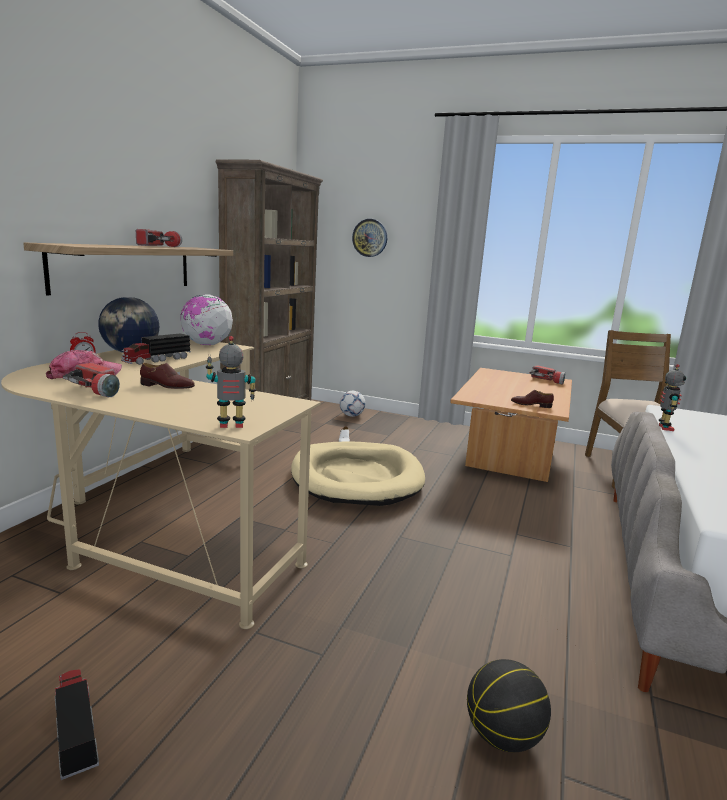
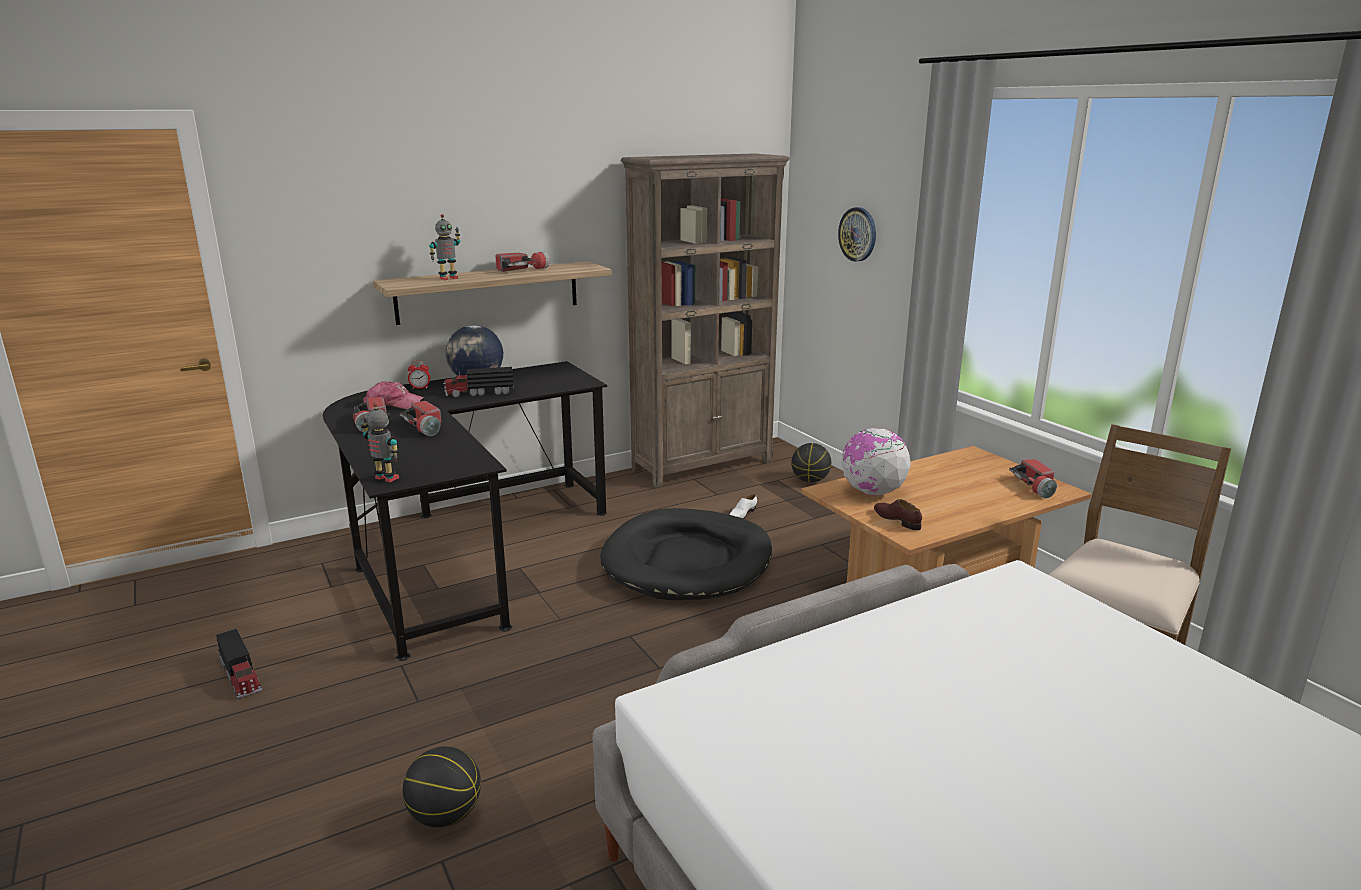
camera: 40 degrees right, 5 degrees up
(75, 730) = (240, 676): toy truck -> toy truck turned 135 degrees clockwise
(165, 519) = (463, 550): beige desk -> black desk
(167, 386) = (425, 427): brown shoe -> flashlight
(207, 344) = (565, 376): globe -> globe (872, 492)
(351, 415) = (810, 480): football -> basketball
(356, 478) = (687, 561): beige dog bed -> black dog bed
(664, 428) = (923, 595): toy robot -> toy robot (448, 278)

